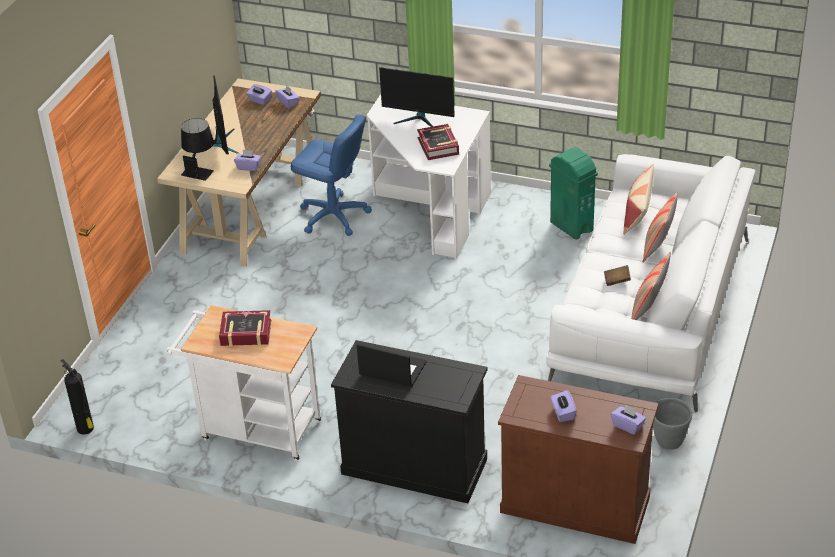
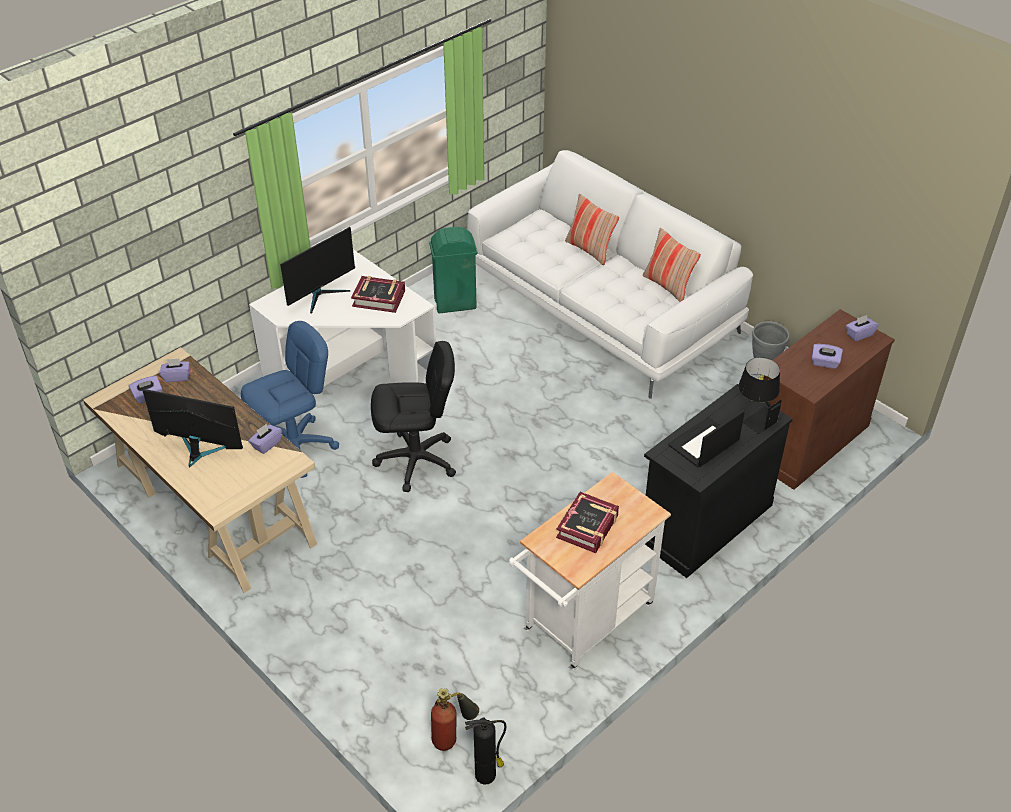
camera: 65 degrees left, 5 degrees up
(110, 401) = (453, 736): none -> fire extinguisher
(200, 169) = (232, 484): black table lamp -> black table lamp (755, 416)
(365, 279) = (416, 461): none -> black office chair
(617, 281) = (618, 287): brown book -> none
(638, 212) = (534, 241): pillow -> none

